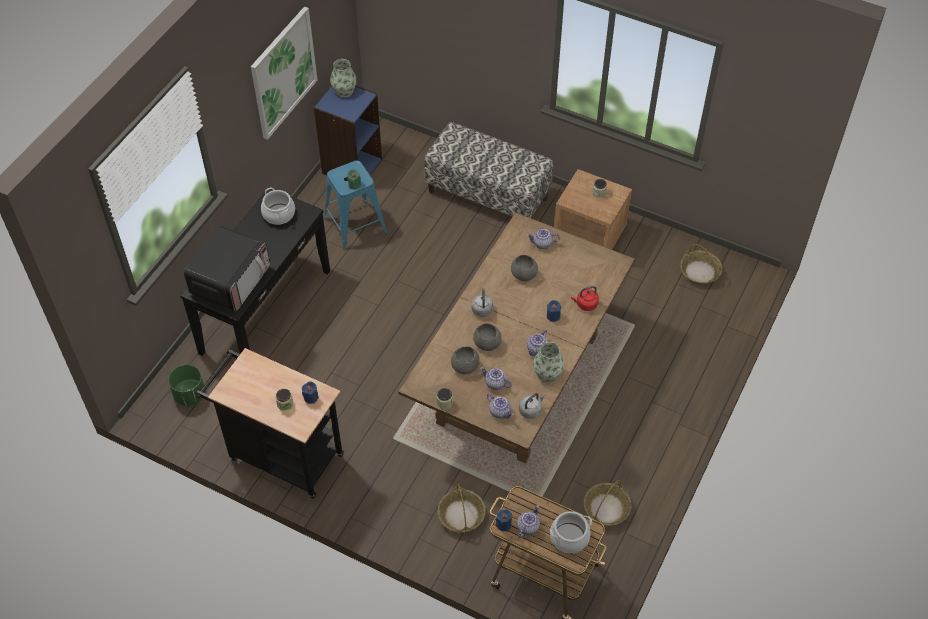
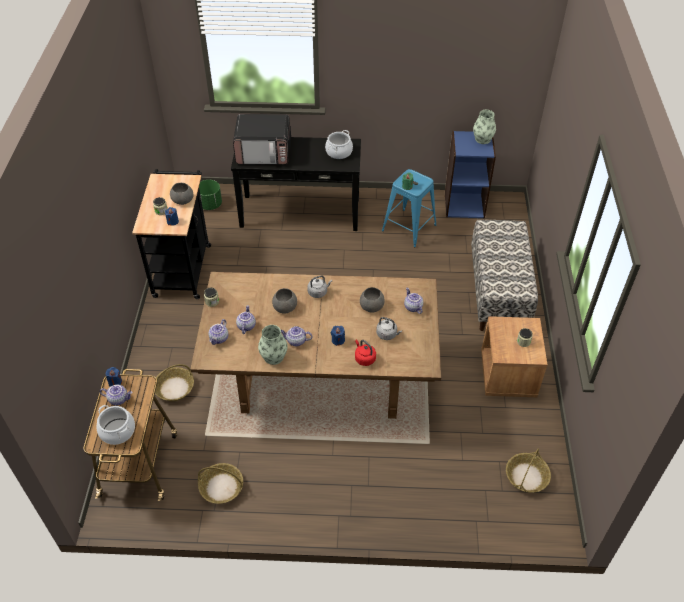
camera: 65 degrees right, 5 degrees down
(283, 72) = (429, 74): picture -> none
(465, 366) = (255, 302): grey bowl -> grey bowl (183, 200)
(531, 410) = (230, 358): grey kettle -> grey kettle (387, 334)

